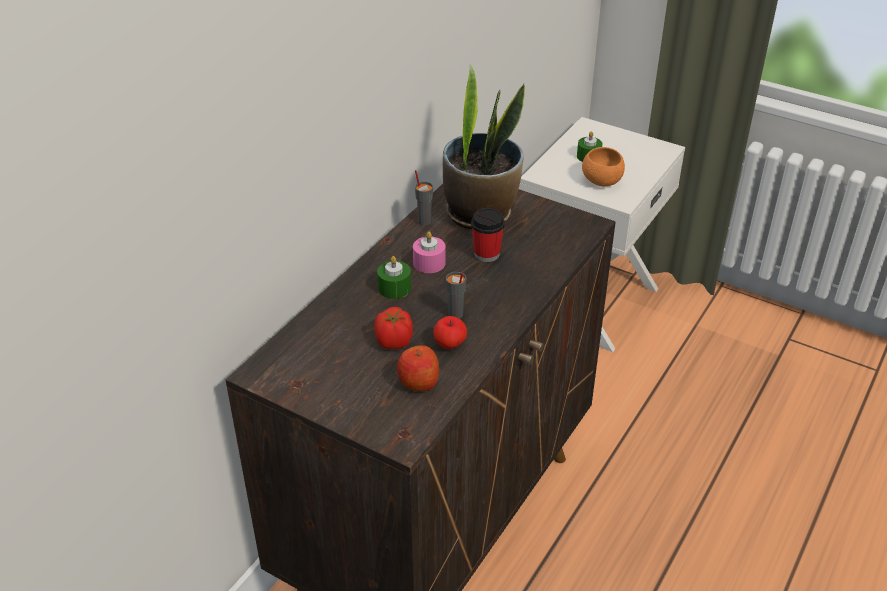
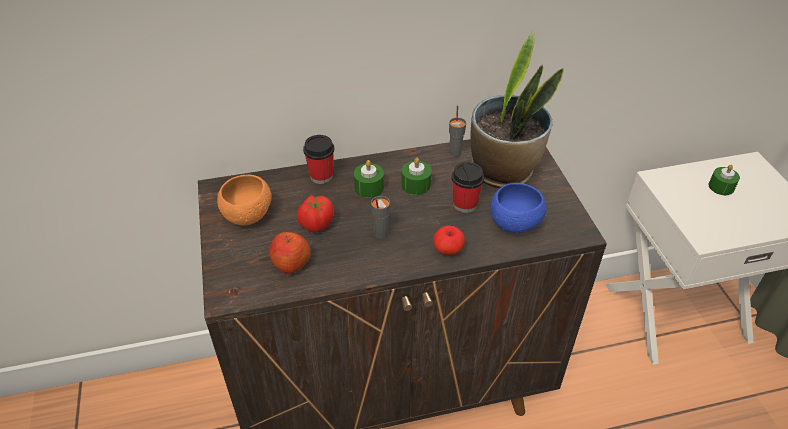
camera: 45 degrees right, 5 degrees up
(339, 304) = (321, 176): none -> cup
(429, 263) = (416, 185): pink candle -> green candle
(449, 345) = (346, 252): apple -> apple (447, 250)
(540, 245) = (515, 223): none -> blue bowl
(601, 181) = (706, 213): orange bowl -> orange bowl (247, 215)

